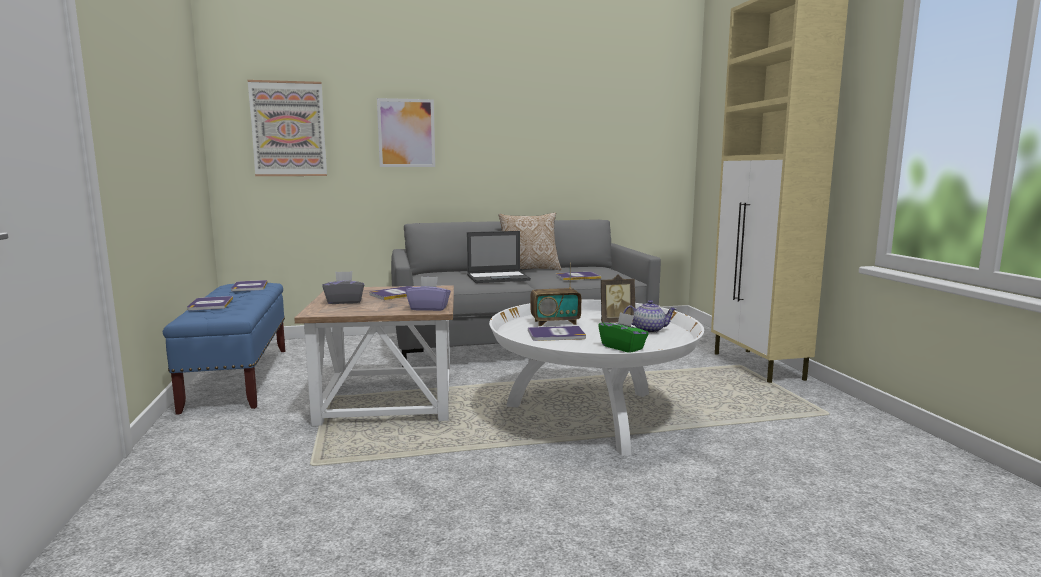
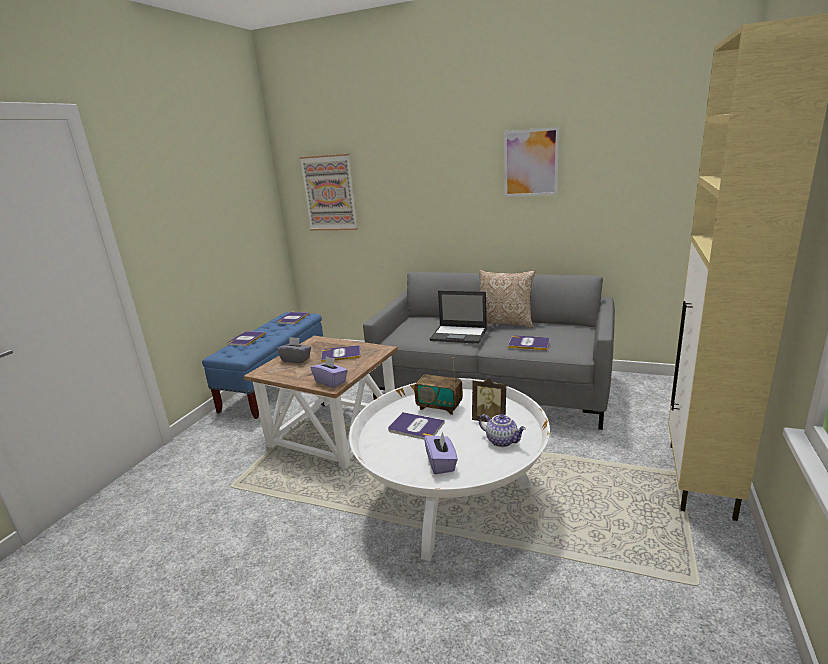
camera: 35 degrees right, 10 degrees up
(406, 133) = (414, 192): picture -> picture (530, 163)
(623, 347) = (441, 463): green tissue box -> purple tissue box

